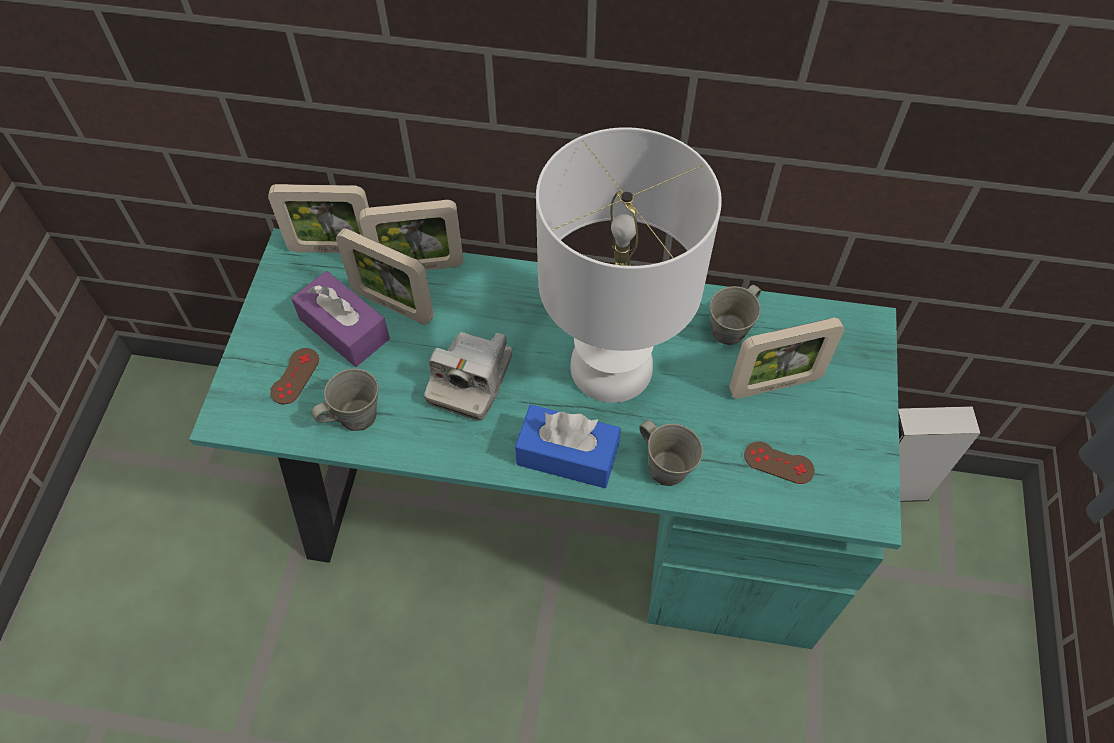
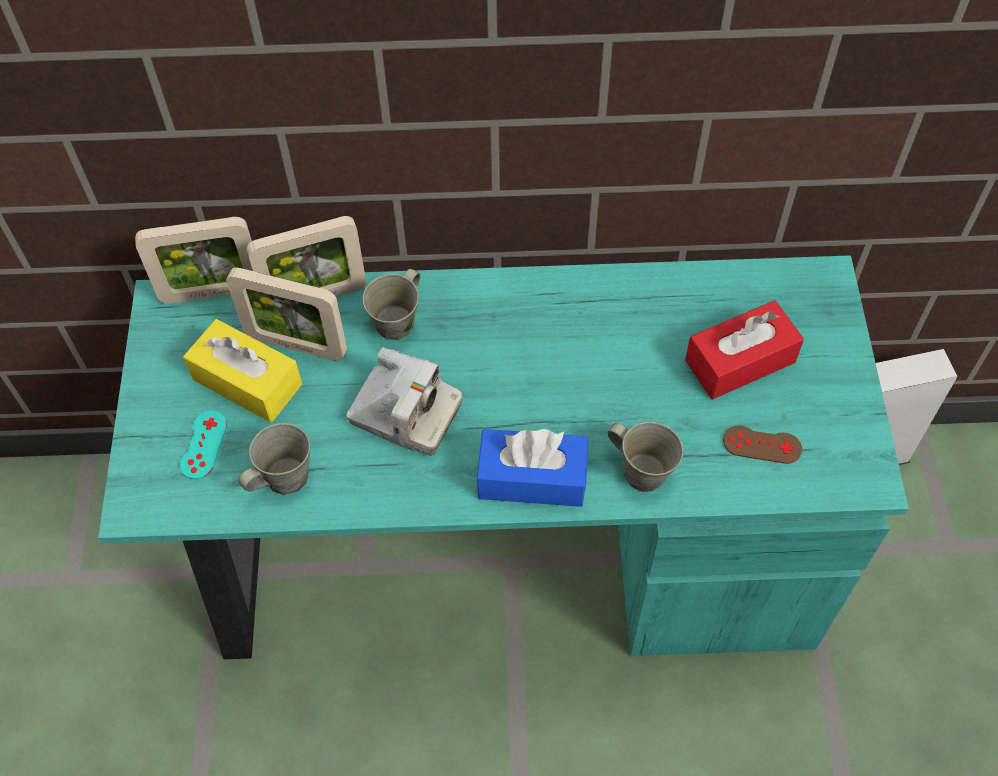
camera: 10 degrees left, 0 degrees up
(295, 376) = (203, 445): brown game controller -> turquoise game controller
(344, 329) = (247, 382): purple tissue box -> yellow tissue box
(471, 380) = (405, 414): camera -> camera turned 75 degrees counterclockwise
(612, 365) = (559, 370): white table lamp -> none
(730, 330) = (679, 309): grey mug -> grey mug (397, 322)
(775, 385) = (740, 361): picture frame -> red tissue box

